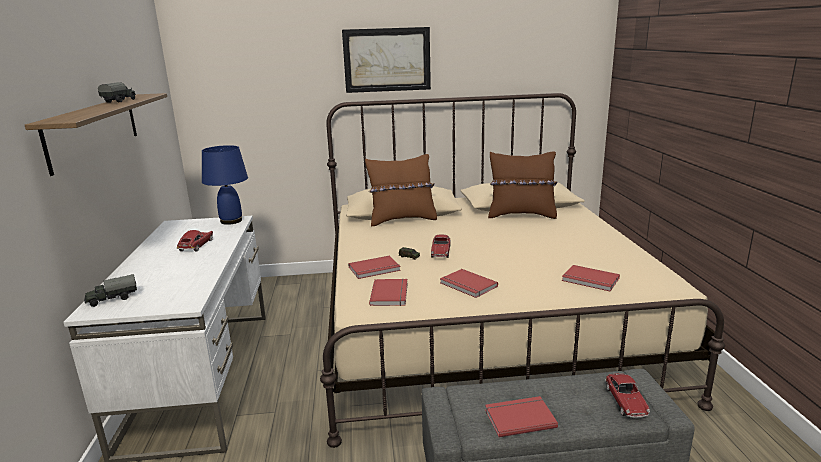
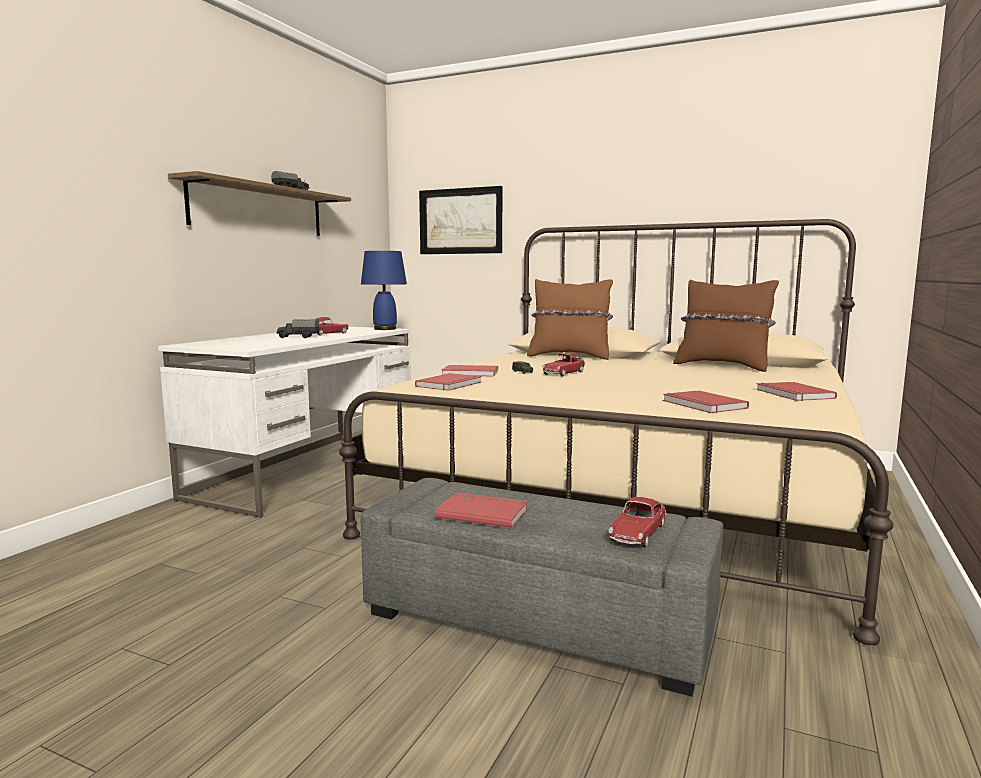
camera: 30 degrees right, 10 degrees down
(112, 299) = (209, 343): toy truck -> toy truck (297, 337)
(387, 60) = (599, 180): picture -> picture (460, 221)
(467, 285) = (541, 390): red book -> red book (792, 394)

